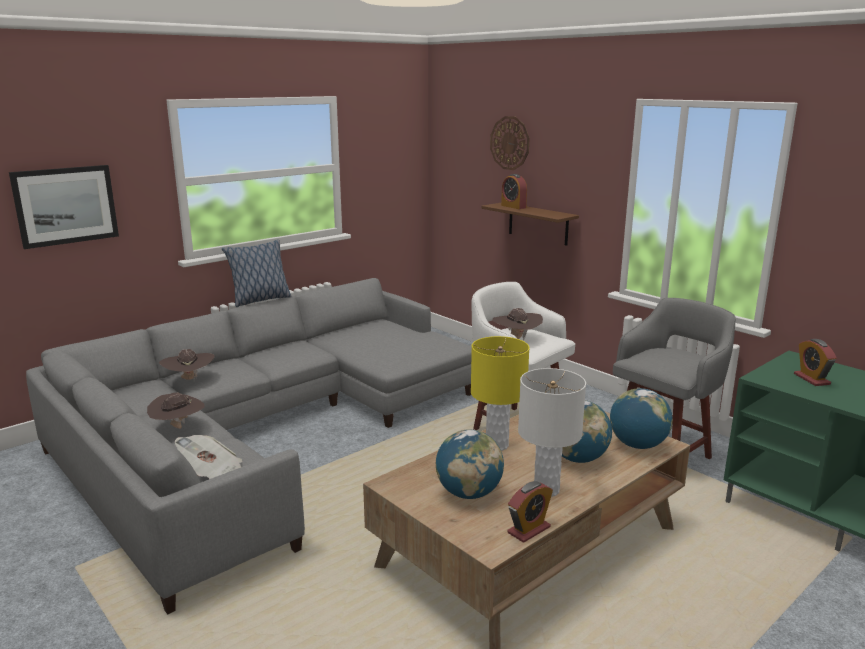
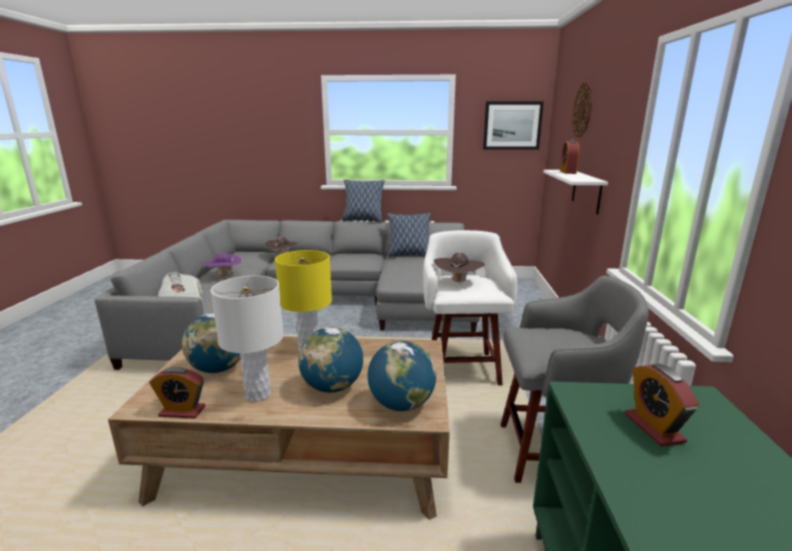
camera: 45 degrees right, 0 degrees up
(66, 205) = (256, 139): picture -> picture (512, 125)
(178, 428) = (224, 275): brown hat -> purple hat
(338, 332) = (408, 255): none -> pillow
(538, 223) = (586, 191): brown shelf -> white shelf
(811, 379) = (654, 428): alarm clock -> alarm clock turned 45 degrees counterclockwise

